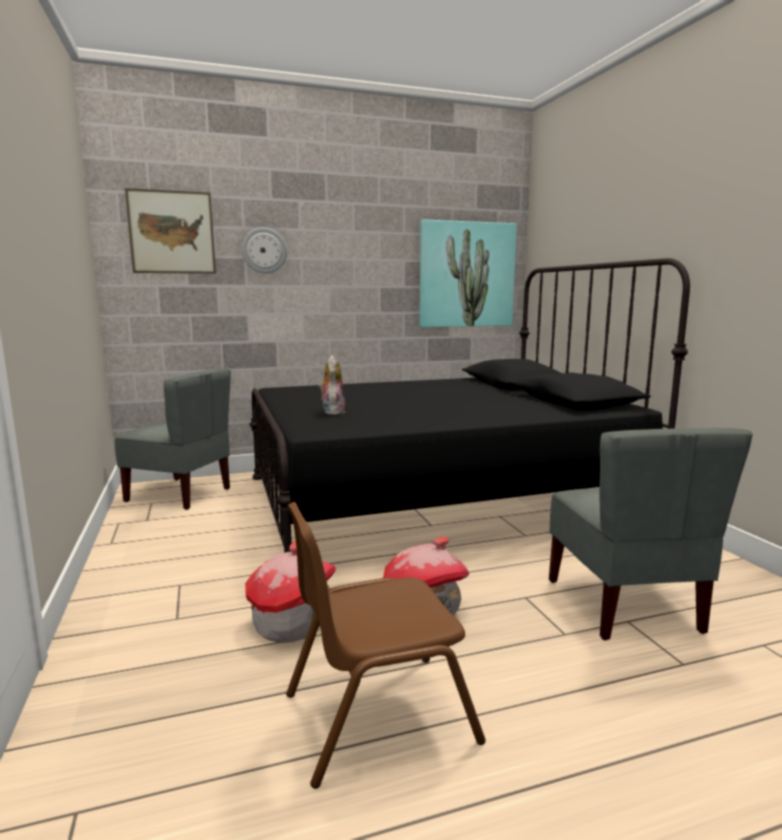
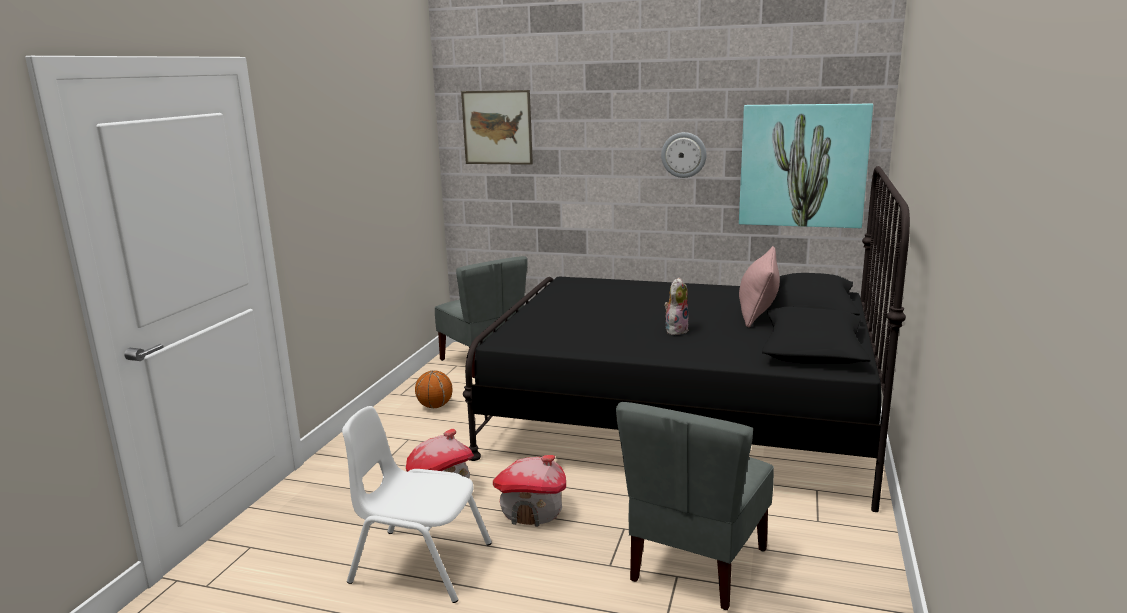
camera: 35 degrees right, 5 degrees up
(173, 544) = (435, 406): none -> basketball
(264, 250) = (576, 142): wall clock -> wall clock (683, 155)
(332, 412) = (555, 320): plush toy -> plush toy (675, 330)
(378, 716) = (420, 563): brown chair -> white chair
(485, 389) = (758, 311): none -> pink pillow

